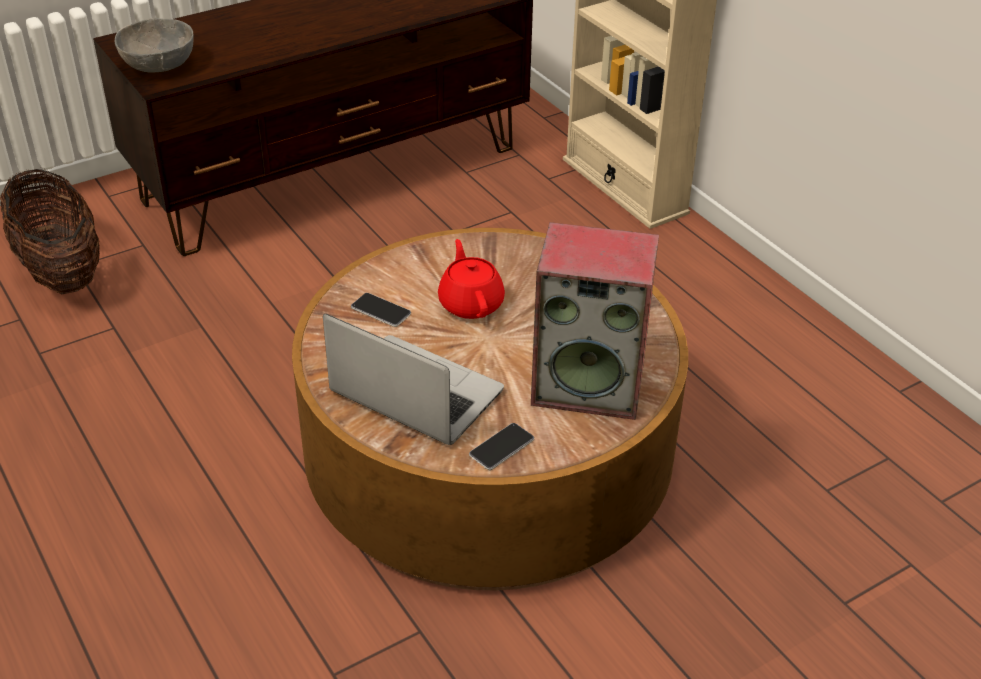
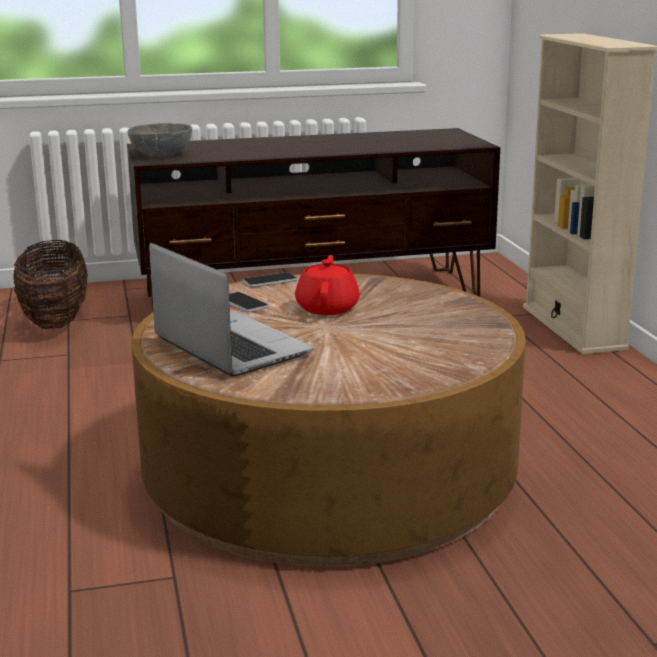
camera: 20 degrees right, 20 degrees down
(501, 447) = (281, 384): phone -> phone (269, 281)
(589, 385) = (400, 361): speaker -> none

